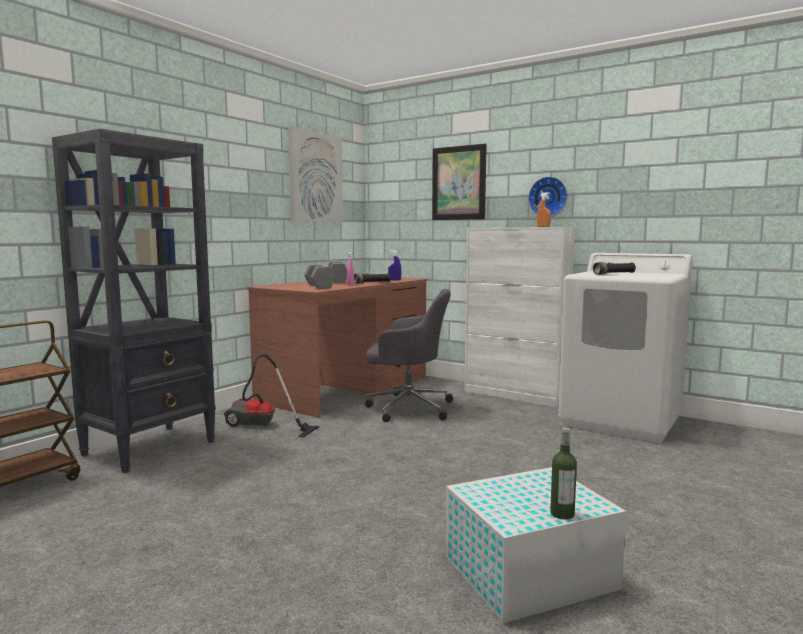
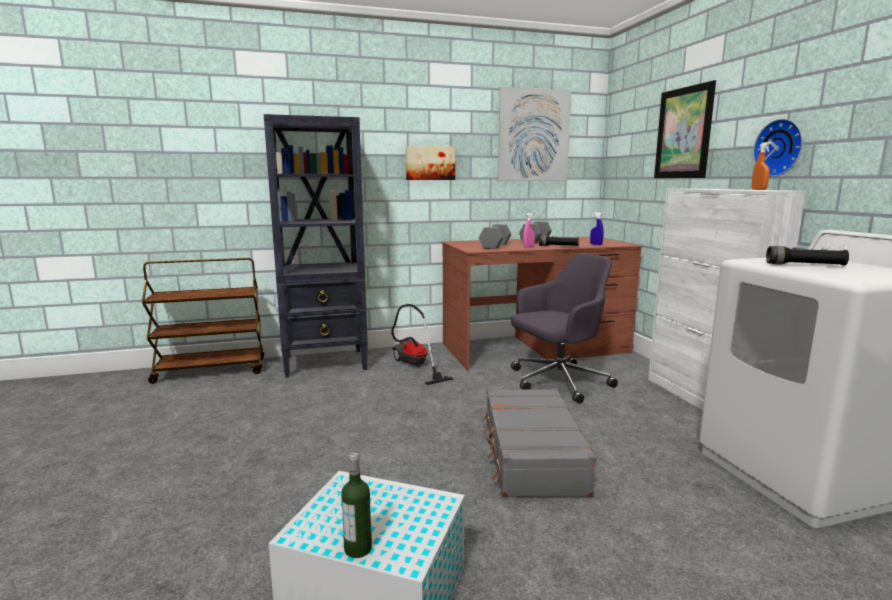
camera: 40 degrees right, 5 degrees up
(231, 200) = (430, 163): none -> picture
(407, 408) = (557, 382): grey office chair -> grey office chair turned 75 degrees counterclockwise
(472, 458) = (531, 454): none -> grey suitcase

